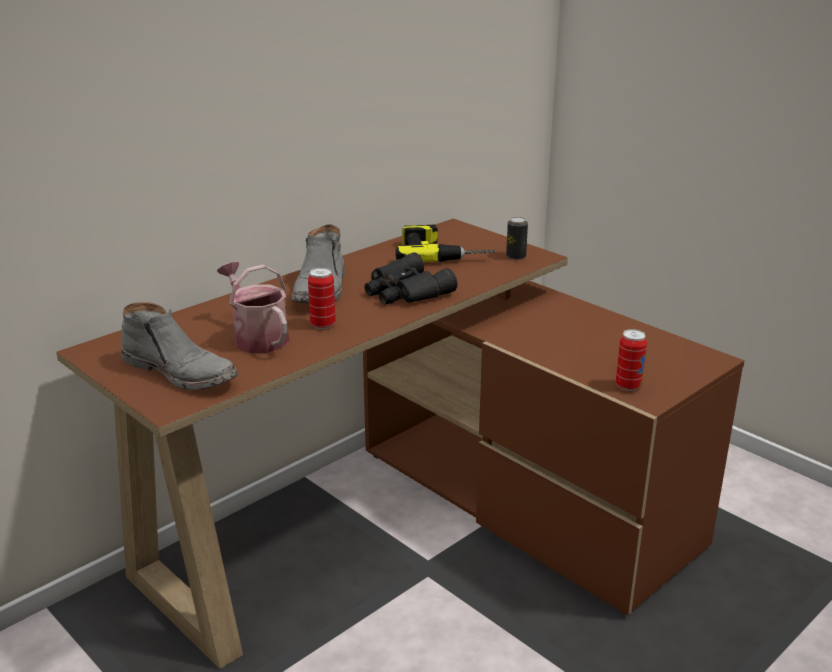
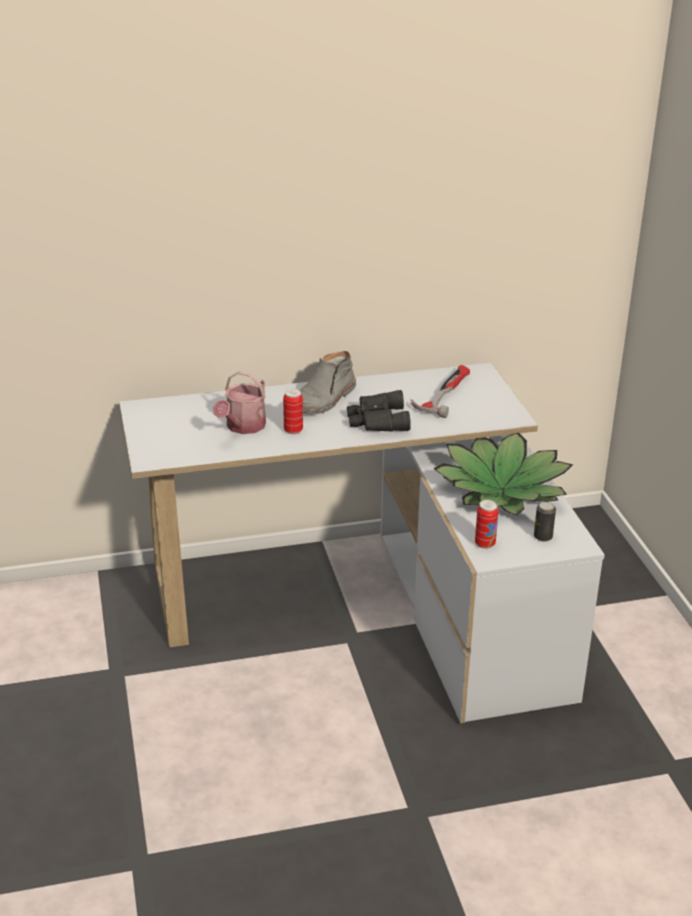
camera: 30 degrees right, 5 degrees up
(181, 371) = (175, 438): grey boot -> none
(257, 337) = (243, 427): watering can -> watering can turned 150 degrees counterclockwise
(416, 523) = (371, 604): brown desk -> white desk
(442, 252) = (444, 393): power drill -> hammer
(516, 256) = (496, 413): can -> can (543, 537)
(577, 331) = (503, 489): none -> potted plant

